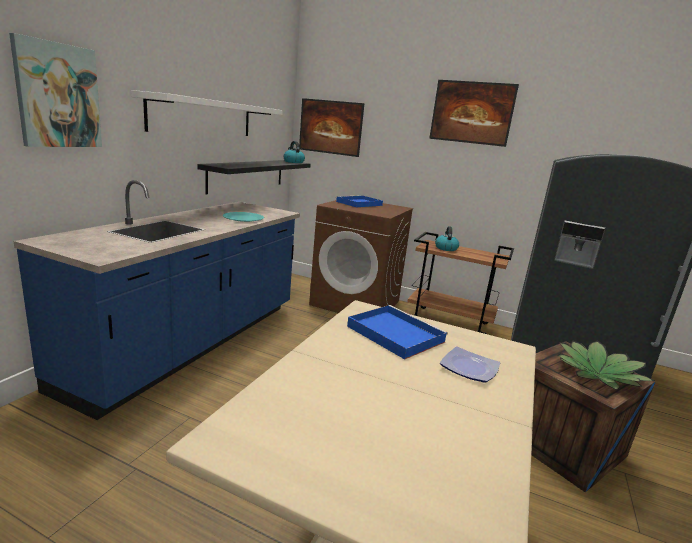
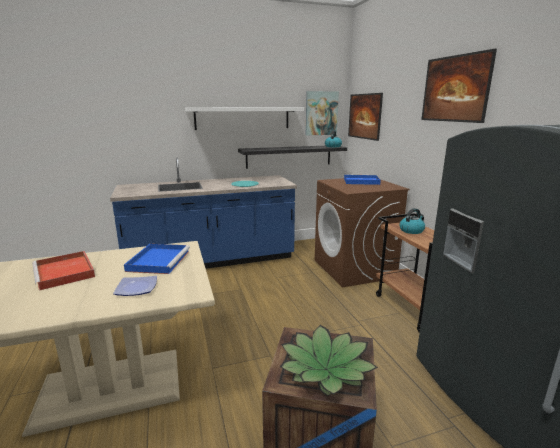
camera: 50 degrees right, 0 degrees up
(58, 96) = (140, 115): picture -> picture (321, 113)
(349, 394) = (65, 272): none -> red tray

